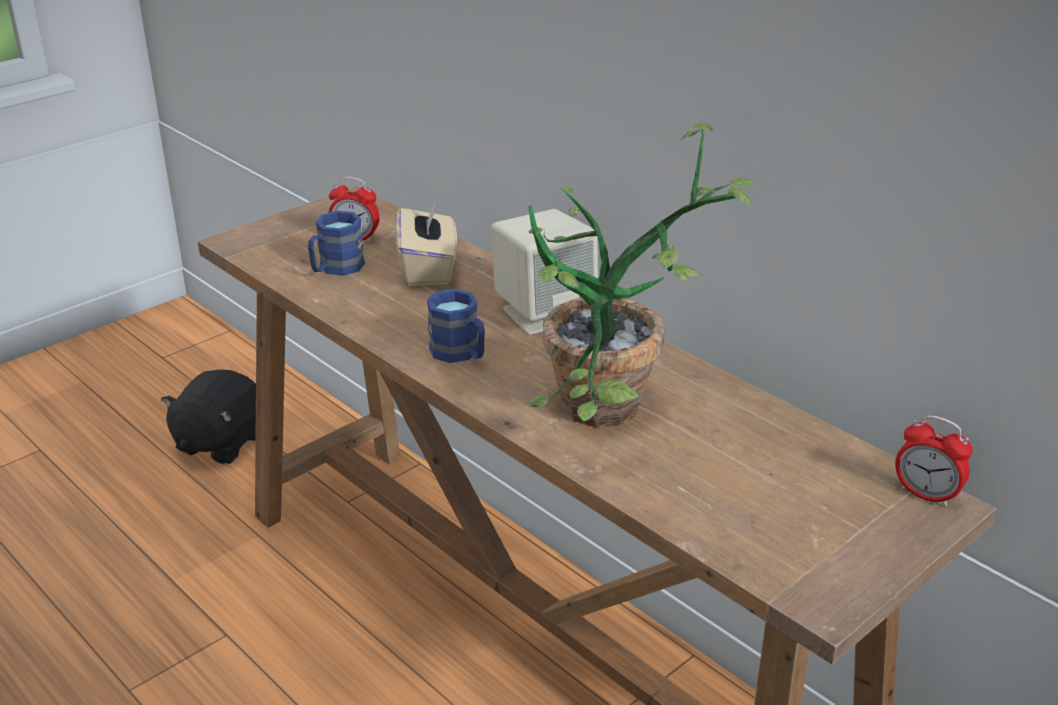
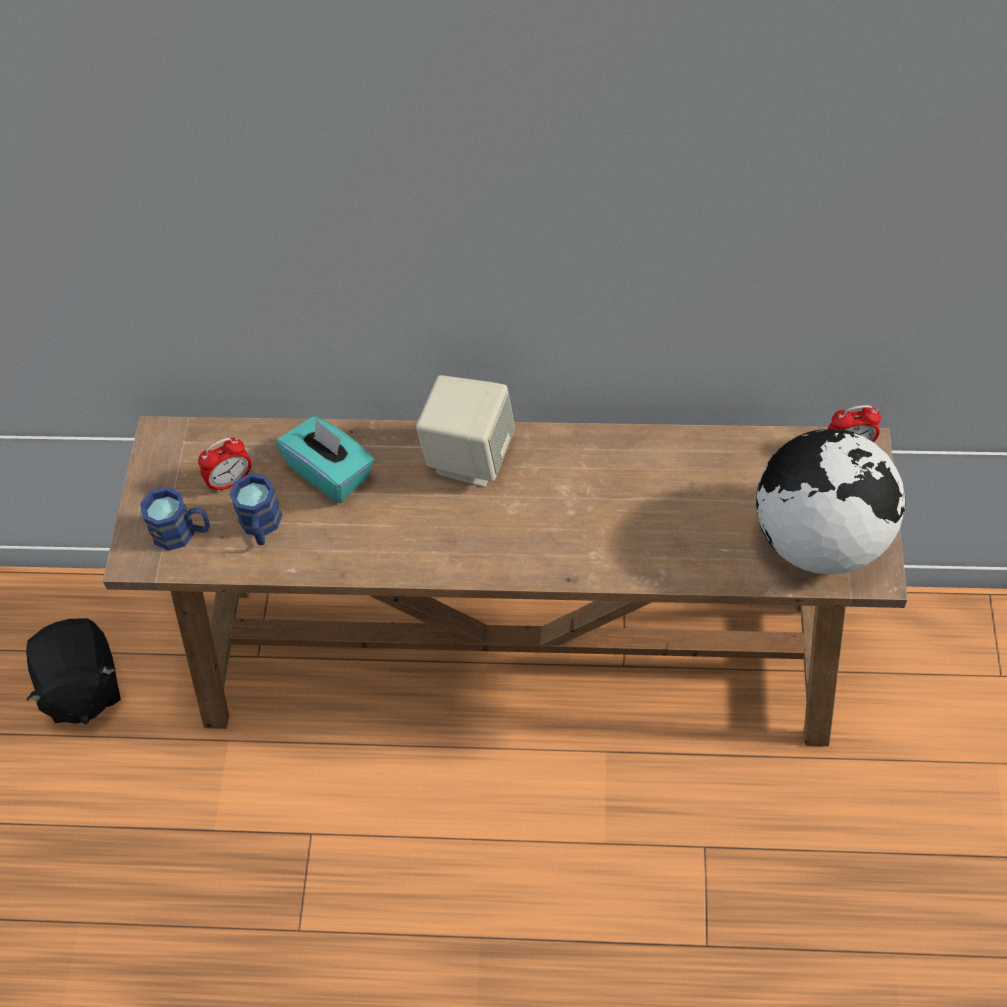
camera: 40 degrees left, 25 degrees up
(428, 269) = (331, 473): beige tissue box -> turquoise tissue box
(460, 354) = (464, 541): blue mug -> blue mug (182, 532)
(616, 416) = (624, 519): potted plant -> none
(794, 539) = (819, 539): none -> globe

